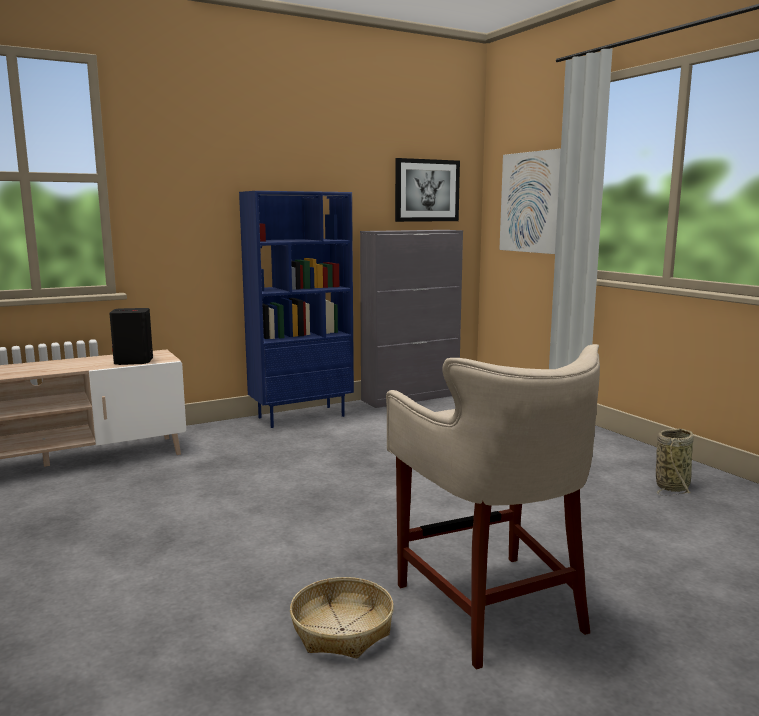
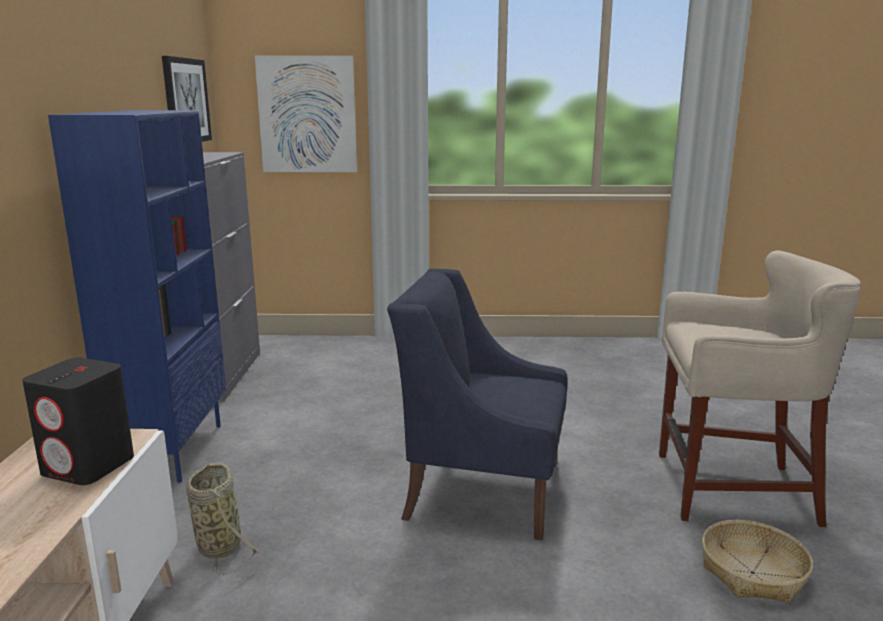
camera: 60 degrees left, 5 degrees up
(357, 500) = (482, 488): none -> blue armchair
(673, 486) = (575, 359): basket -> basket (219, 544)

